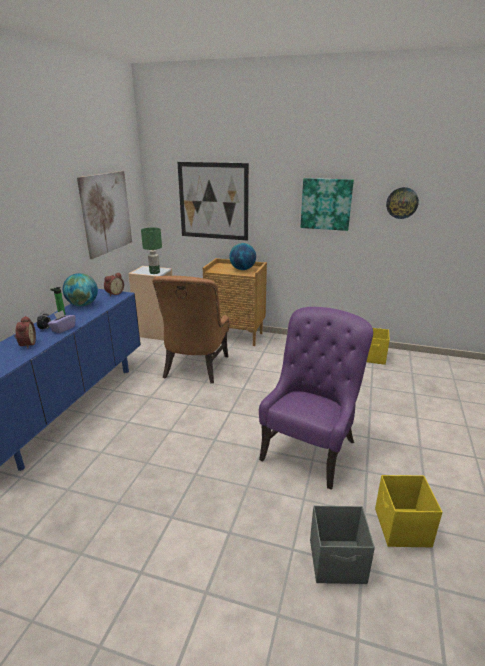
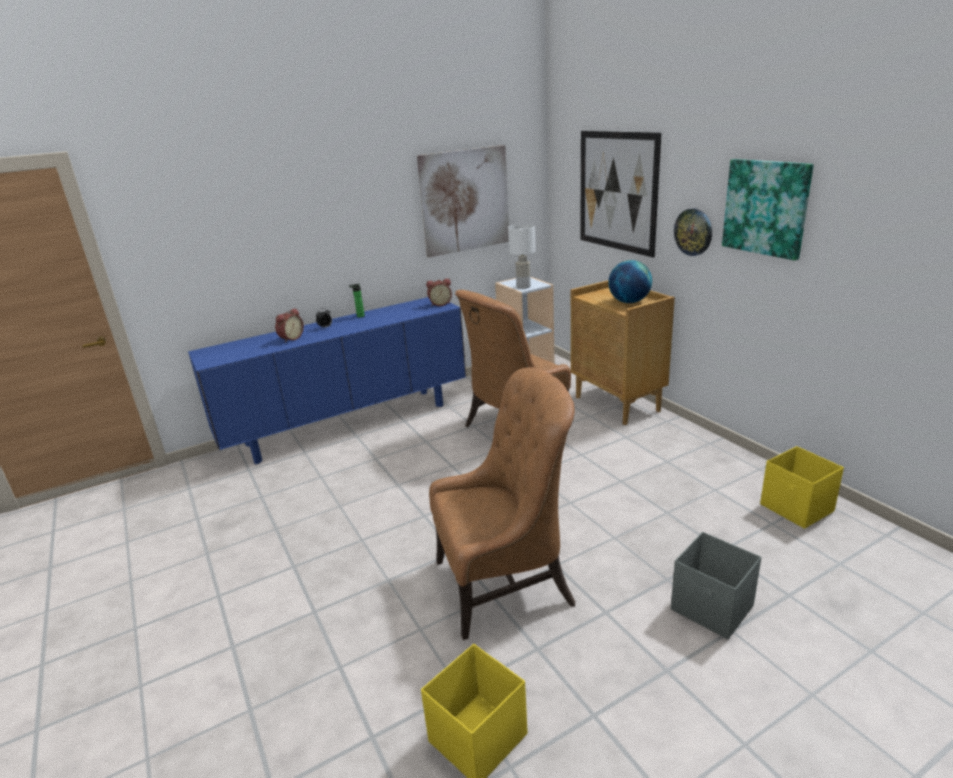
camera: 45 degrees right, 0 degrees up
(63, 329) = (337, 331): purple tissue box -> none
(83, 305) = (393, 310): globe -> none
(155, 272) = (523, 287): green table lamp -> white table lamp
(309, 450) = (505, 582): purple chair -> brown chair
(338, 562) = (359, 713): grey storage box -> grey storage box (712, 609)
(402, 203) = (903, 216): wall clock -> wall clock (693, 232)

